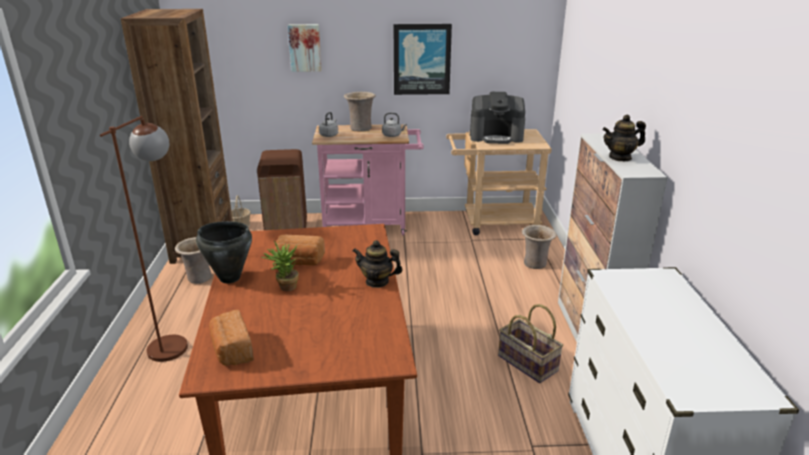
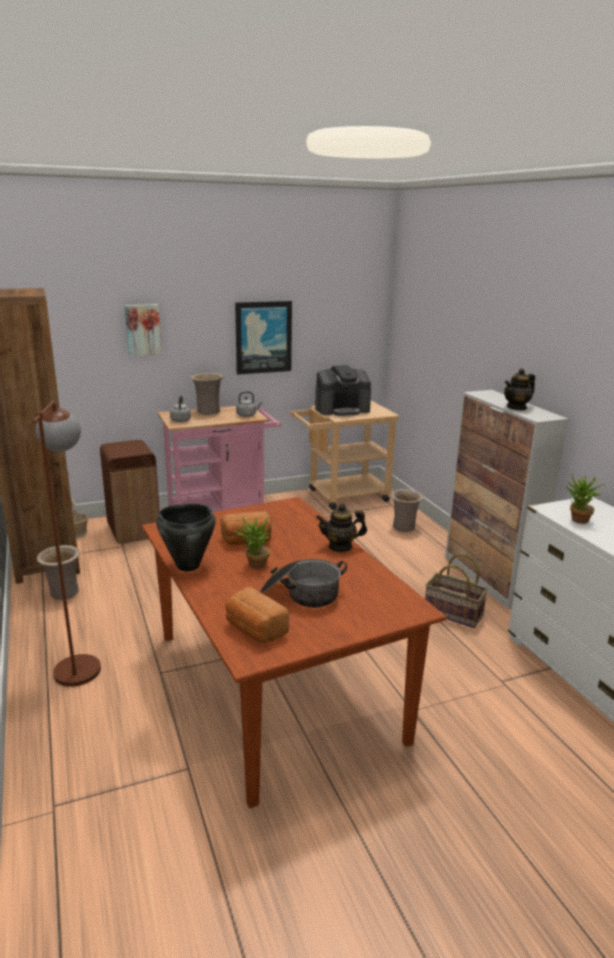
camera: 20 degrees left, 5 degrees down
(300, 324) = (301, 595): none -> cooking pot
(629, 296) = (577, 521): none -> potted plant

